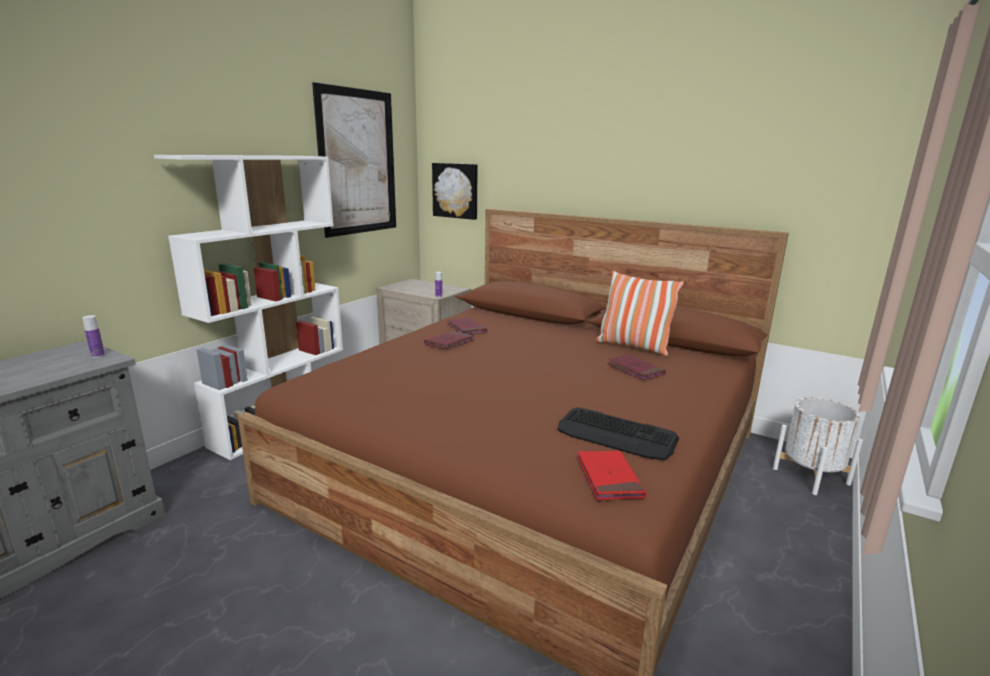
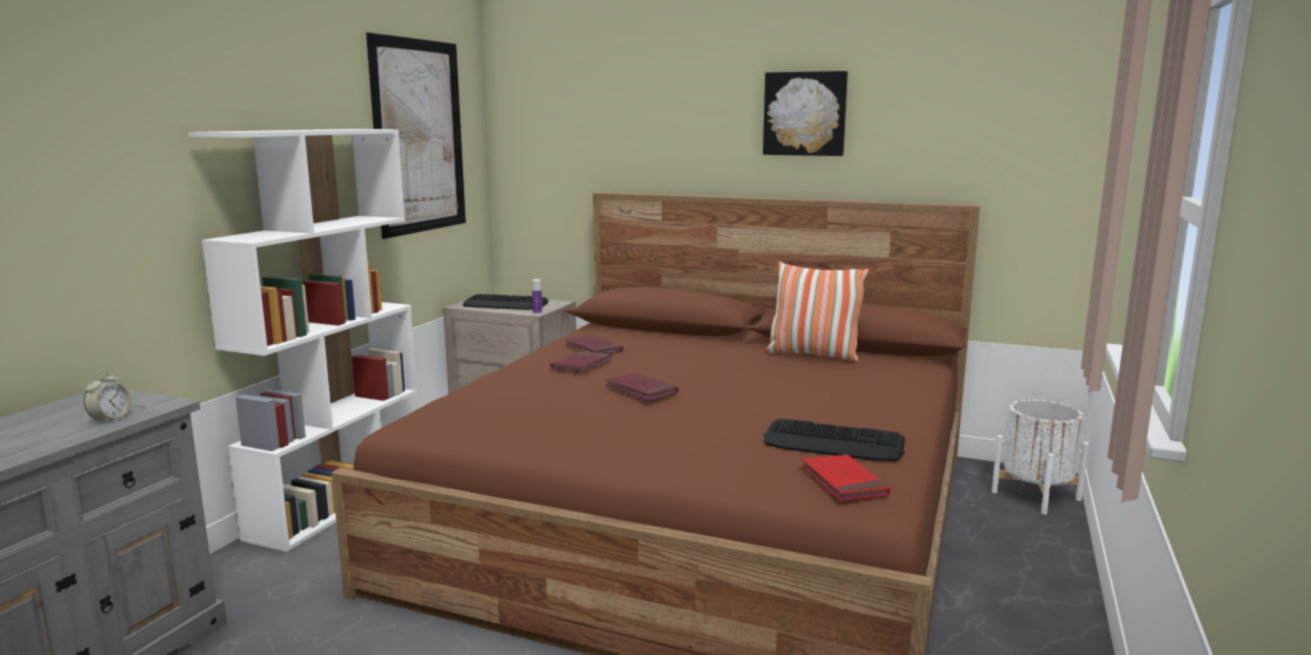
camera: 10 degrees left, 5 degrees down
(62, 369) = (110, 419): none -> alarm clock
(98, 355) = (144, 401): bottle -> none
(420, 288) = (505, 304): none -> keyboard
(456, 190) = (546, 170): picture -> picture (805, 114)
(635, 370) = (827, 378): red book -> red book (641, 390)

